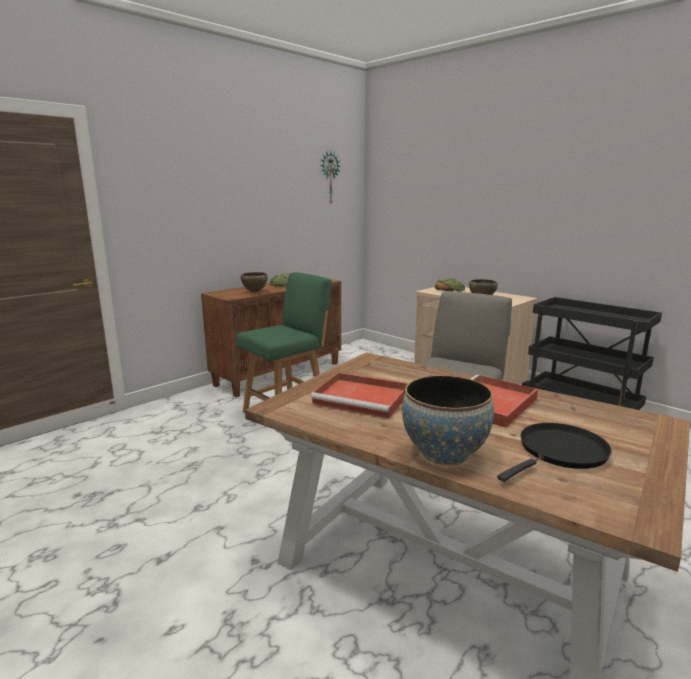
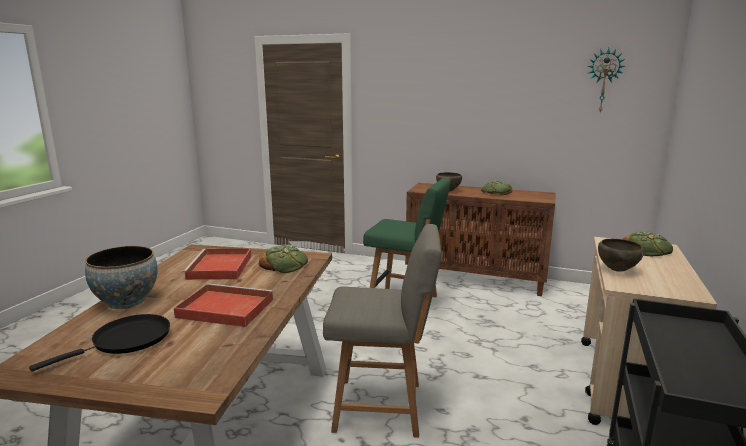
camera: 65 degrees right, 0 degrees up
(381, 371) = (284, 264): none -> bread
(560, 453) = (127, 340): black frying pan -> black frying pan turned 75 degrees counterclockwise

